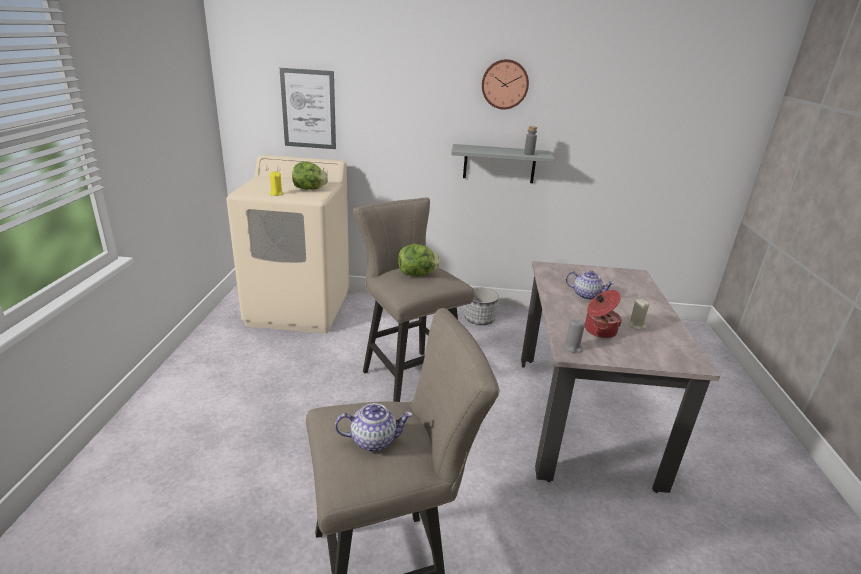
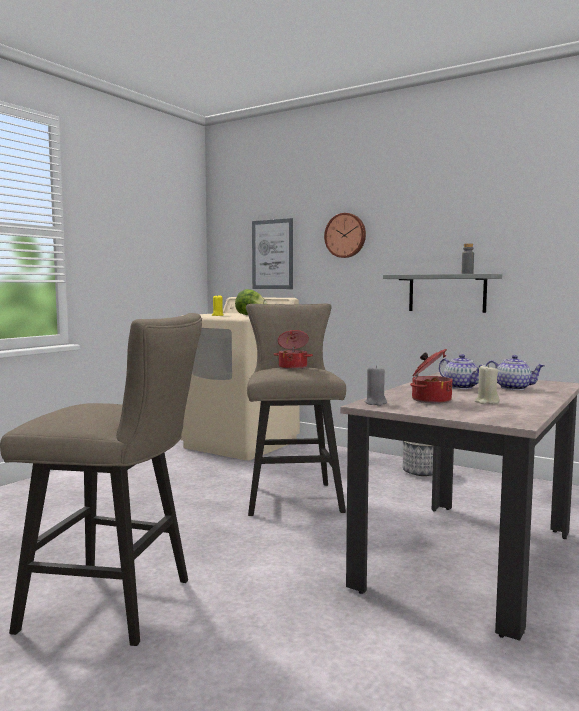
camera: 30 degrees right, 20 degrees down
(374, 440) = (90, 409): teapot -> teapot (513, 388)
(417, 274) = (293, 367): lettuce -> cooking pot
(504, 84) = (445, 209): wall clock -> wall clock (346, 235)

